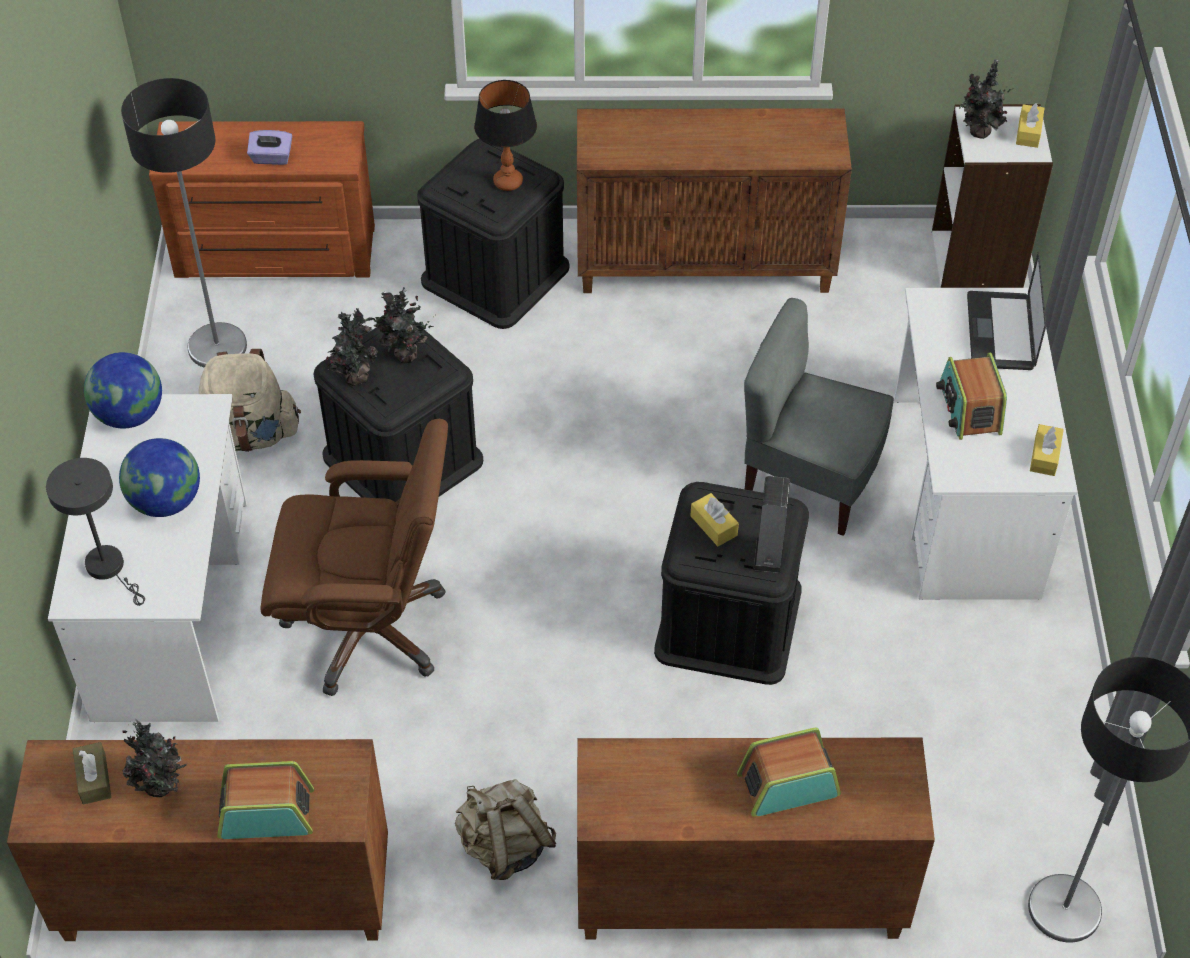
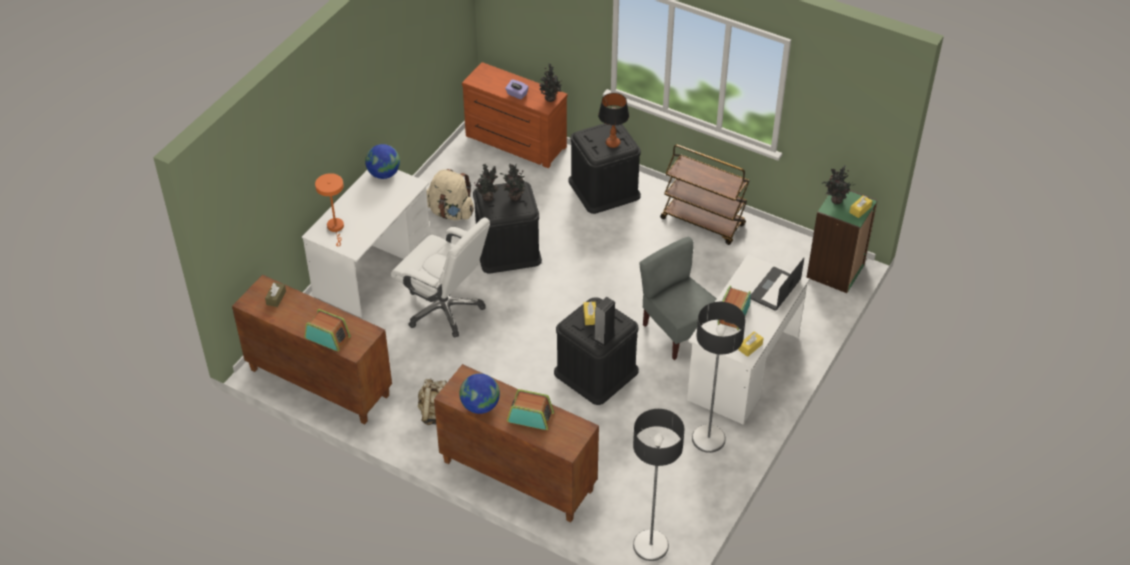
camera: 30 degrees right, 5 degrees down
(110, 568) = (336, 228): grey table lamp -> orange table lamp
(161, 787) = (297, 311): potted plant -> potted plant (550, 99)
(166, 501) = (374, 212): globe -> globe (480, 406)
(217, 346) = (463, 171): floor lamp -> floor lamp (708, 438)
(369, 628) = (445, 309): brown office chair -> white office chair
(706, 265) = (703, 222): brown cabinet -> brown cart
(978, 260) = (836, 271): white bookcase -> green bookcase

